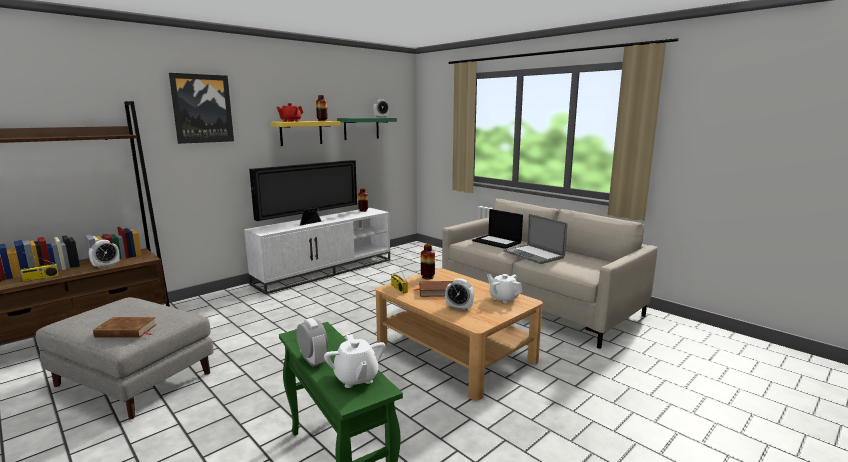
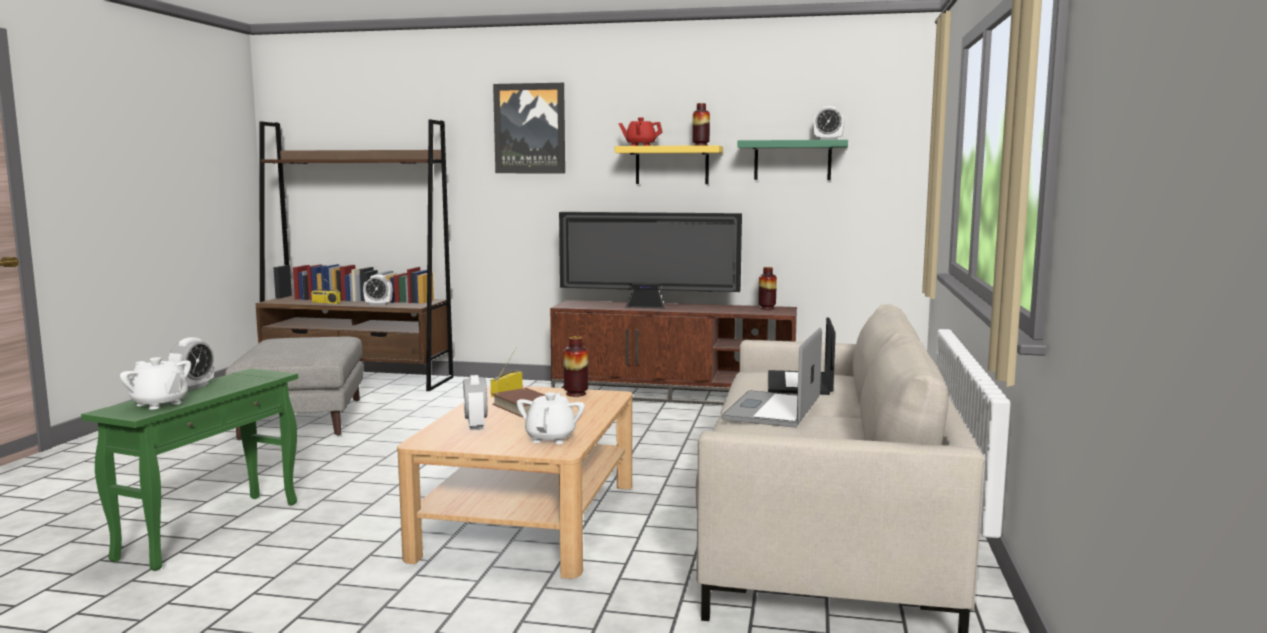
camera: 55 degrees right, 5 degrees down
(126, 331) = (269, 353): brown book -> none
(325, 271) = (675, 395): white tv stand -> brown tv stand
(356, 378) = (159, 404): white teapot -> white teapot turned 90 degrees counterclockwise

